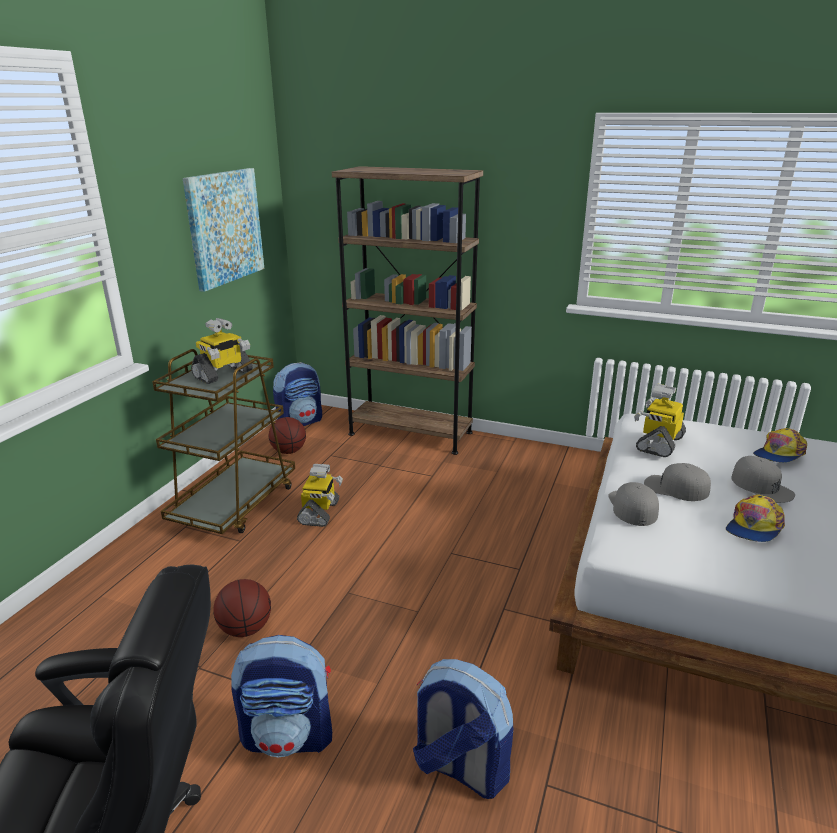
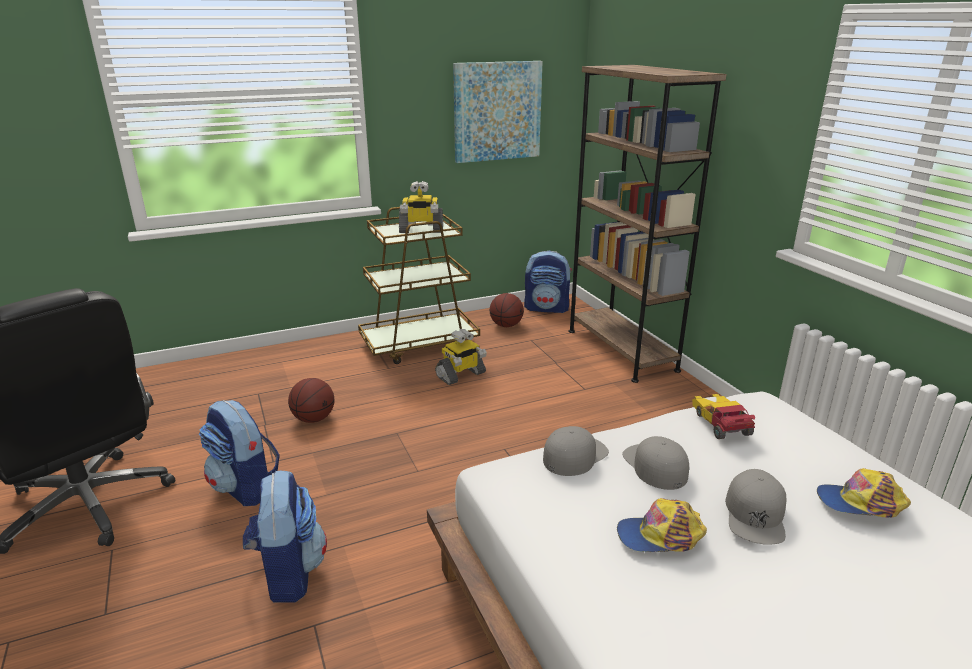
camera: 45 degrees right, 0 degrees up
(658, 443) = (721, 424): toy robot -> toy car

